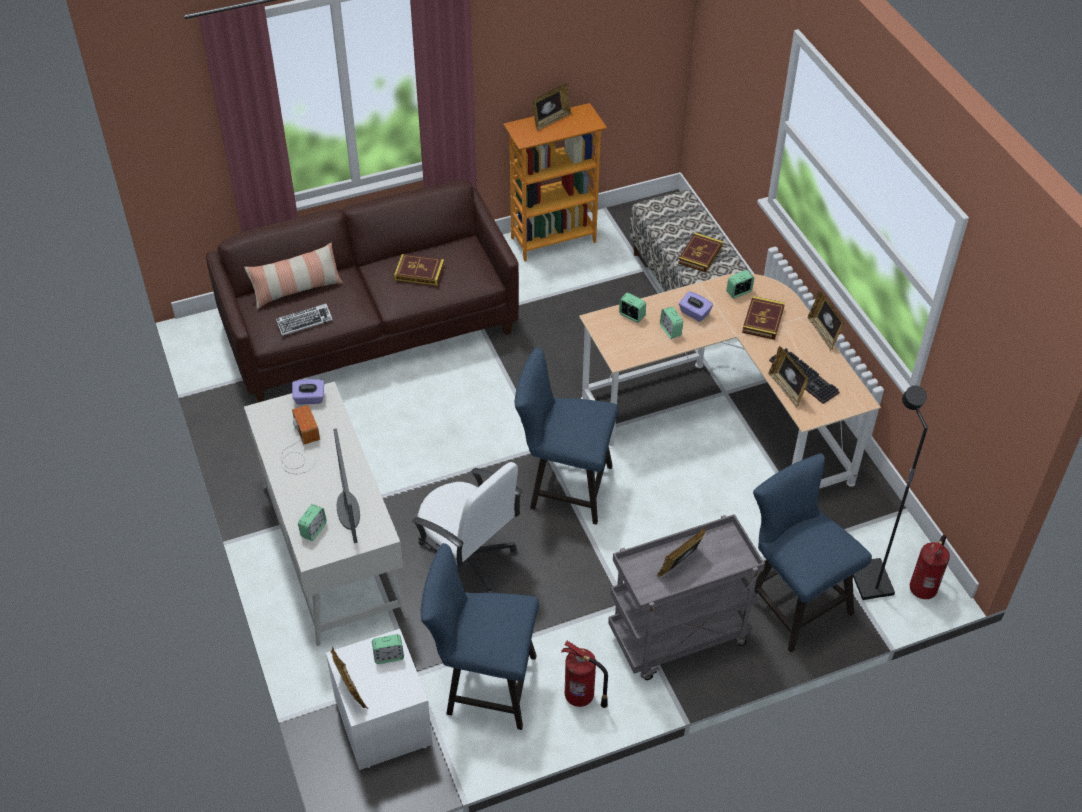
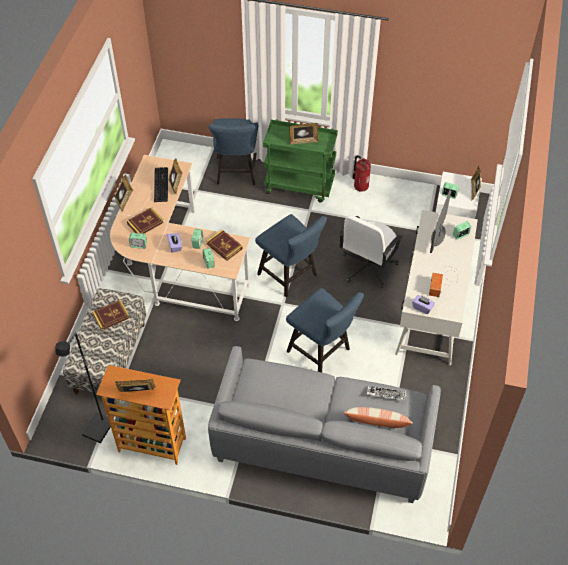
camera: 145 degrees left, 5 degrees up
(371, 329) = (323, 441): brown sofa -> grey sofa
(419, 272) = (290, 391): book -> book (224, 246)
(466, 561) = (367, 267): white office chair -> white office chair turned 135 degrees counterclockwise
(483, 685) = (399, 211): blue chair -> blue chair (322, 352)
(677, 639) = (300, 186): grey cart -> green cart
(869, 580) = (195, 165): black floor lamp -> black floor lamp (99, 429)
(924, 588) = (177, 150): fire extinguisher -> none

